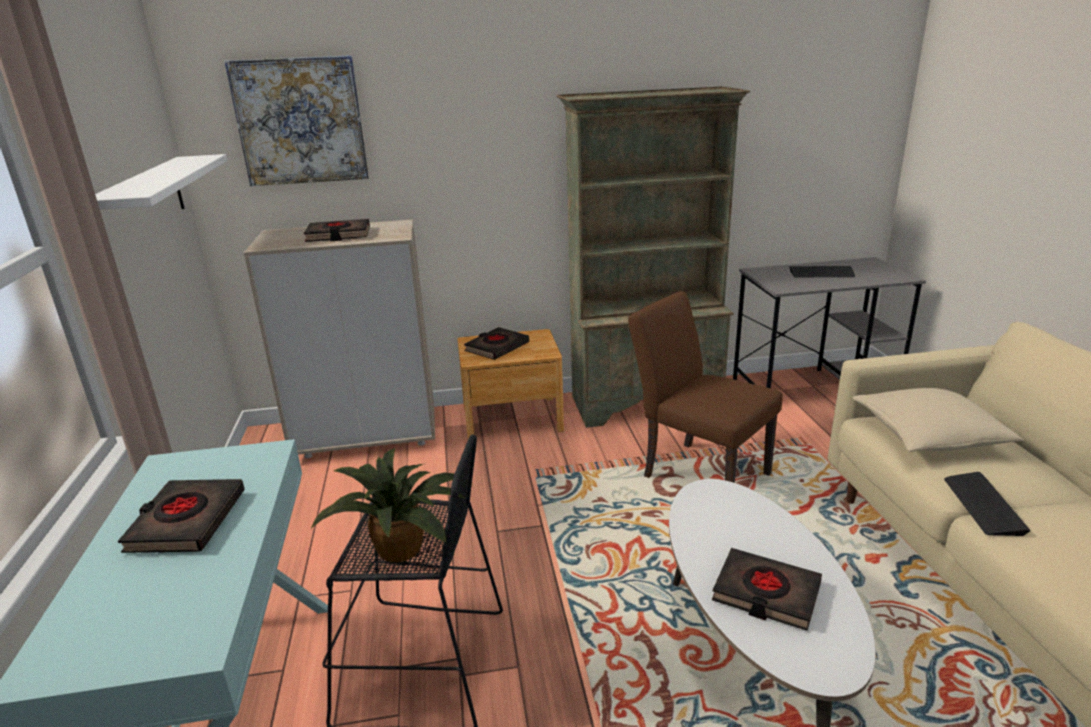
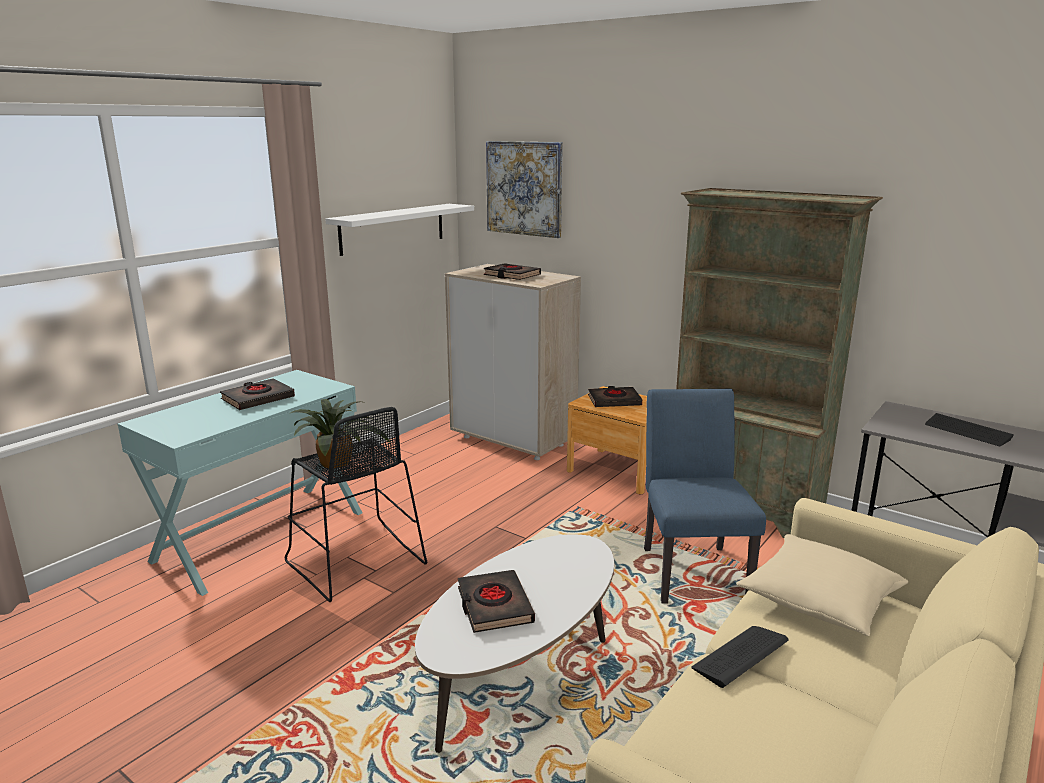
camera: 45 degrees right, 5 degrees down
(698, 472) = (692, 568): brown chair -> blue chair

